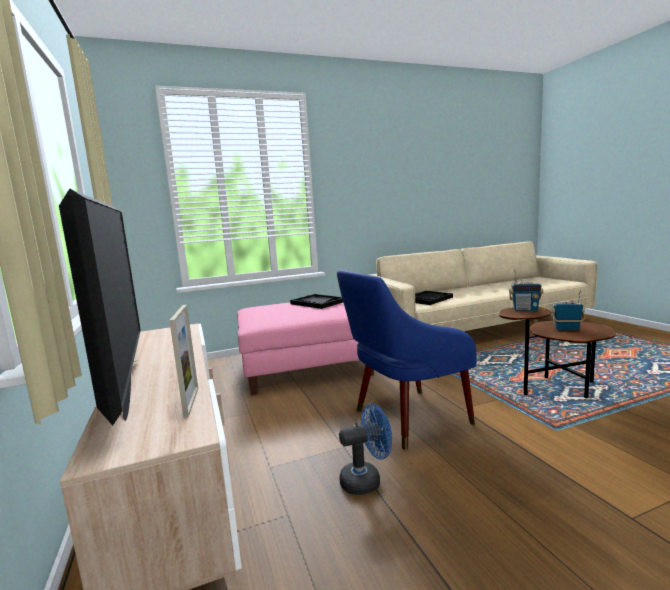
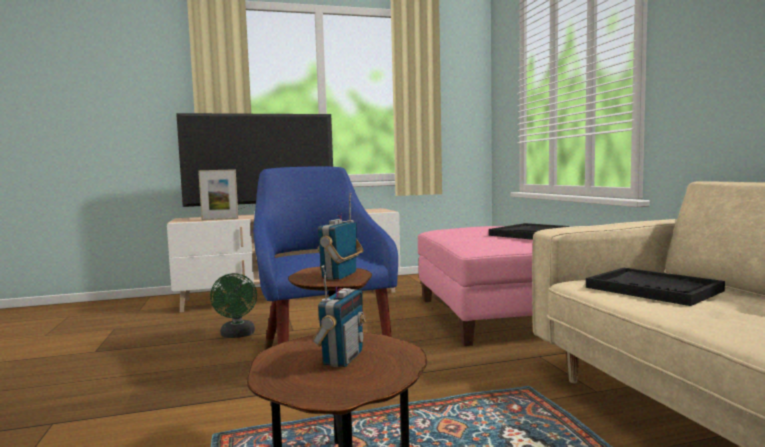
camera: 95 degrees right, 5 degrees down
(366, 480) = (237, 335): blue fan -> green fan

